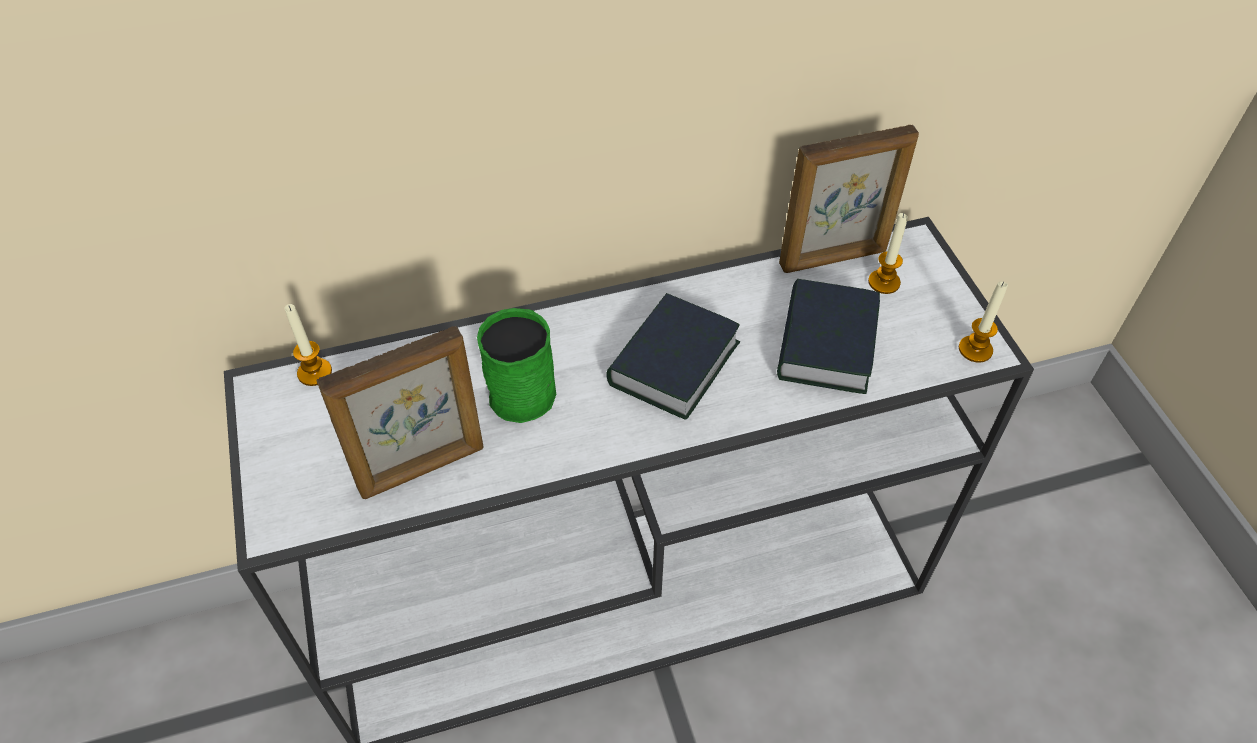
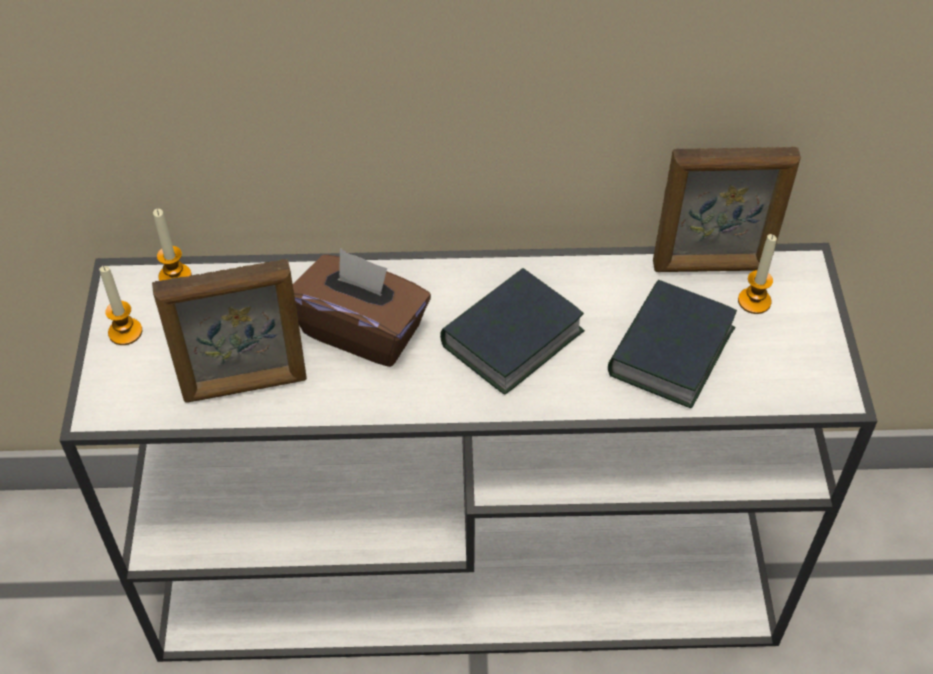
camera: 15 degrees right, 0 degrees up
(524, 386) = (362, 330): green mug -> brown tissue box
(975, 349) = (822, 388): candle -> candle (125, 332)

